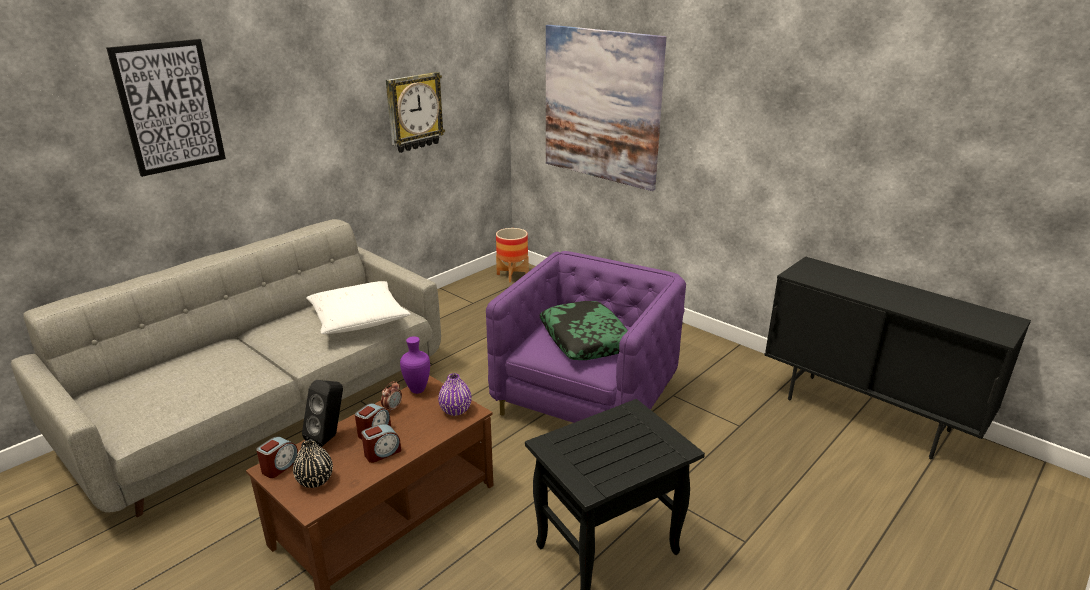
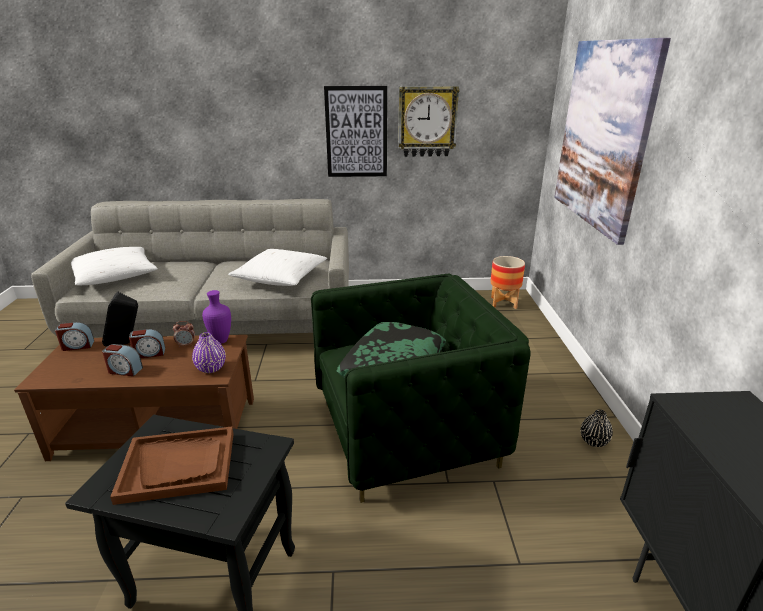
camera: 45 degrees right, 0 degrees up
(147, 398) = (115, 276): none -> white pillow
(169, 107) = (206, 81): picture -> picture (356, 132)
(315, 481) = (69, 365): black vase -> black vase (593, 441)
(586, 399) = (407, 433): purple armchair -> green armchair
(607, 449) = (178, 466): none -> brown tray

